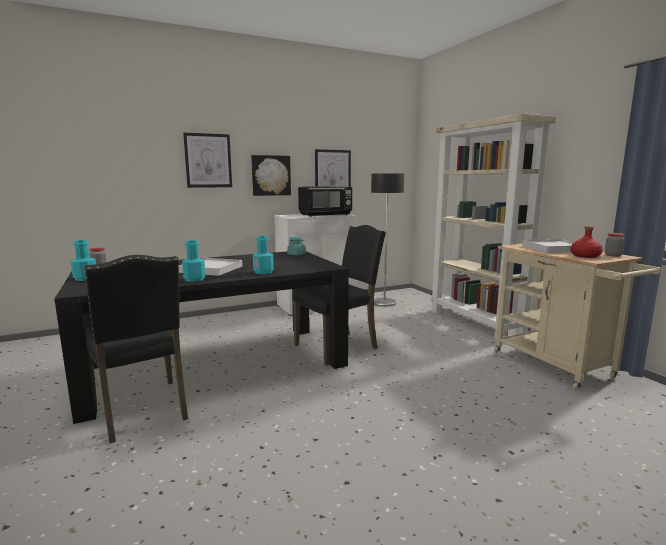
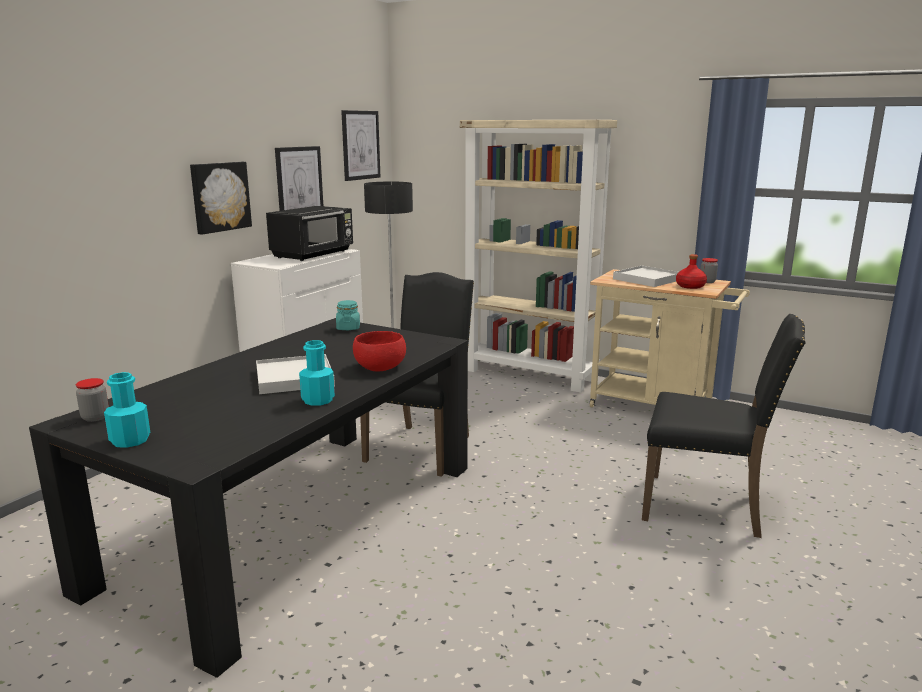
camera: 35 degrees left, 5 degrees up
(142, 410) = (292, 618): black chair -> black chair (706, 506)
(208, 160) = (125, 180): picture -> picture (360, 145)
(263, 272) = (380, 367): turquoise bottle -> red bowl

